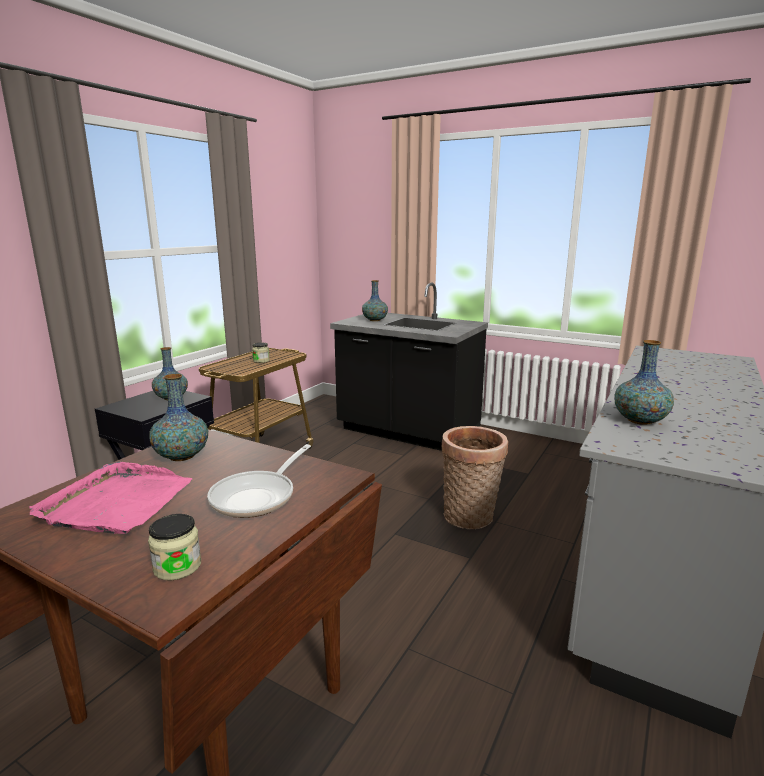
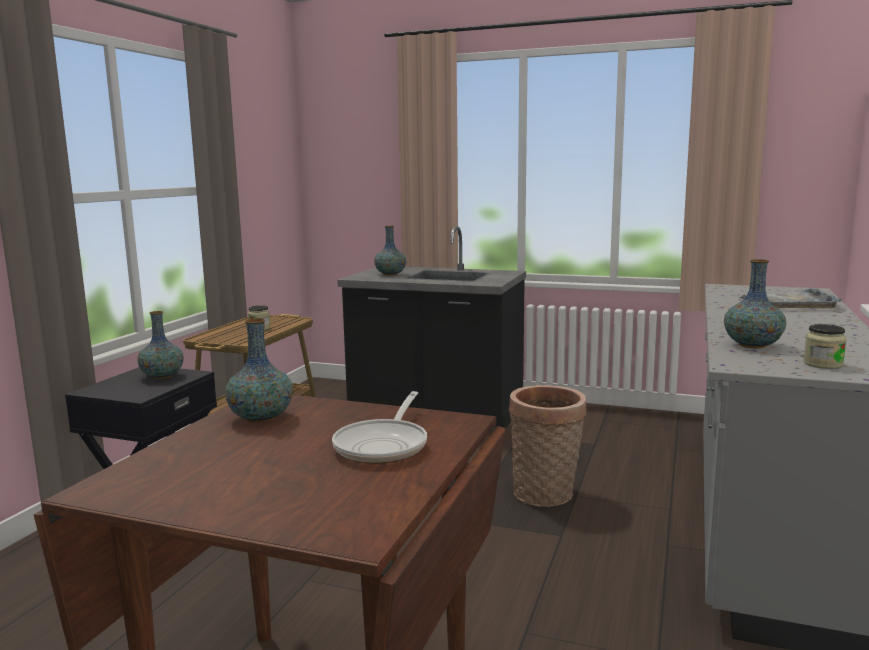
camera: 10 degrees left, 5 degrees down
(117, 503) = (223, 464): pink tray -> none
(177, 566) = (346, 508): jar -> jar (823, 364)
(703, 372) = (788, 303): none -> grey tray

